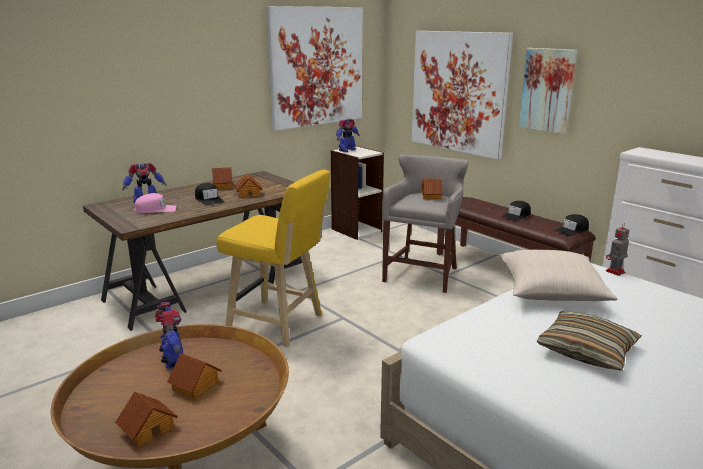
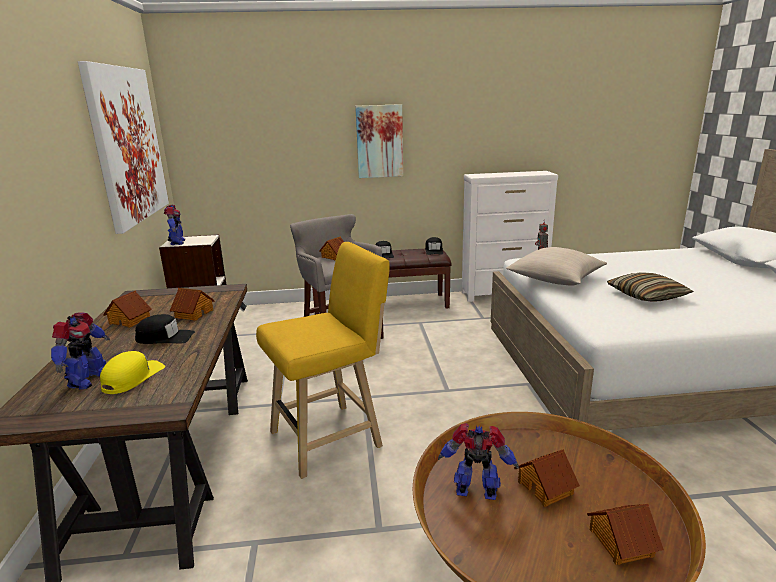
camera: 55 degrees left, 0 degrees up
(155, 210) = (133, 377): pink cap -> yellow cap
(458, 92) = (281, 156): picture -> none

